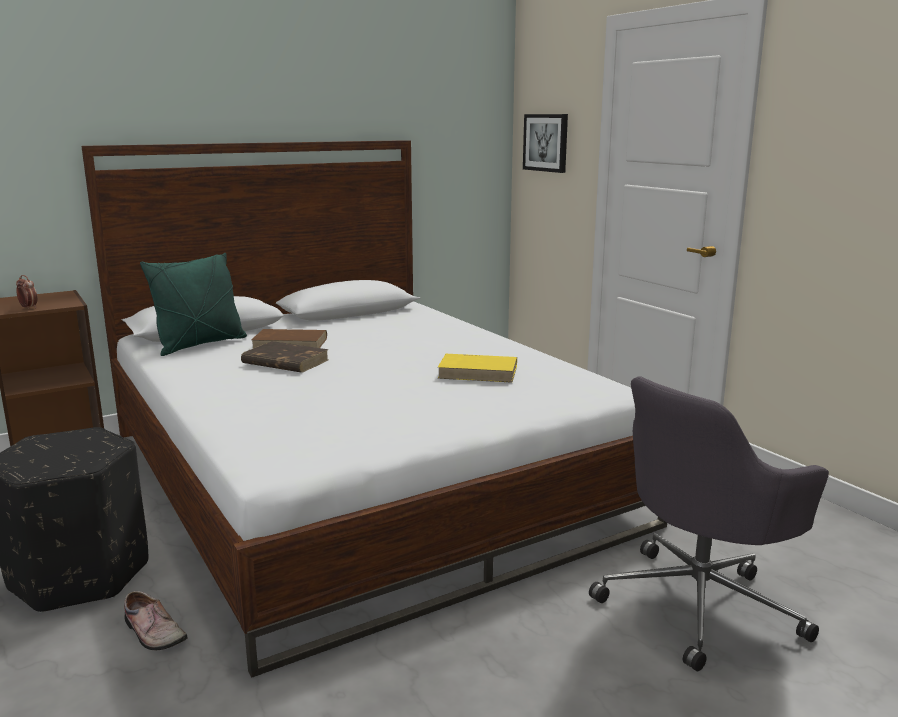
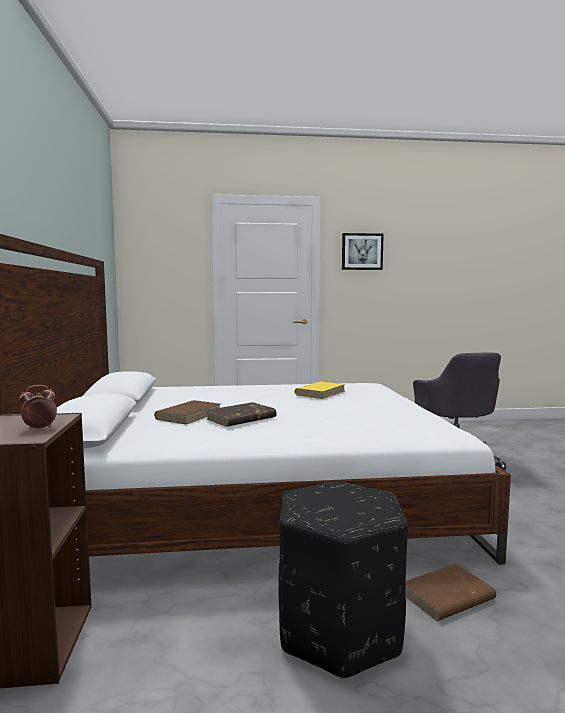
camera: 65 degrees left, 10 degrees down
(152, 633) = (447, 597): shoe -> brown book
(200, 345) = (138, 435): green pillow -> none
(546, 142) = (158, 269): picture -> picture (362, 251)

